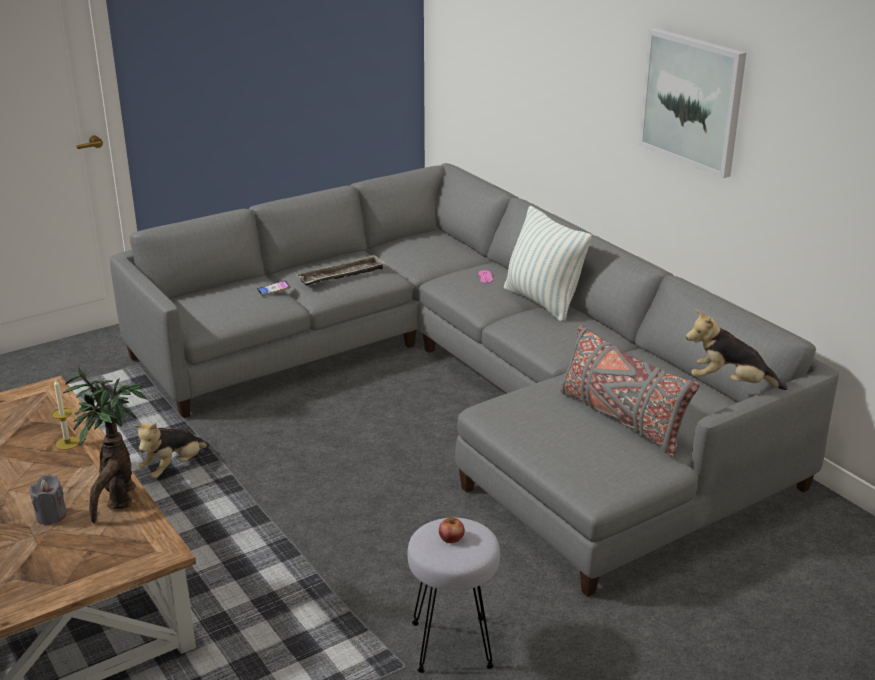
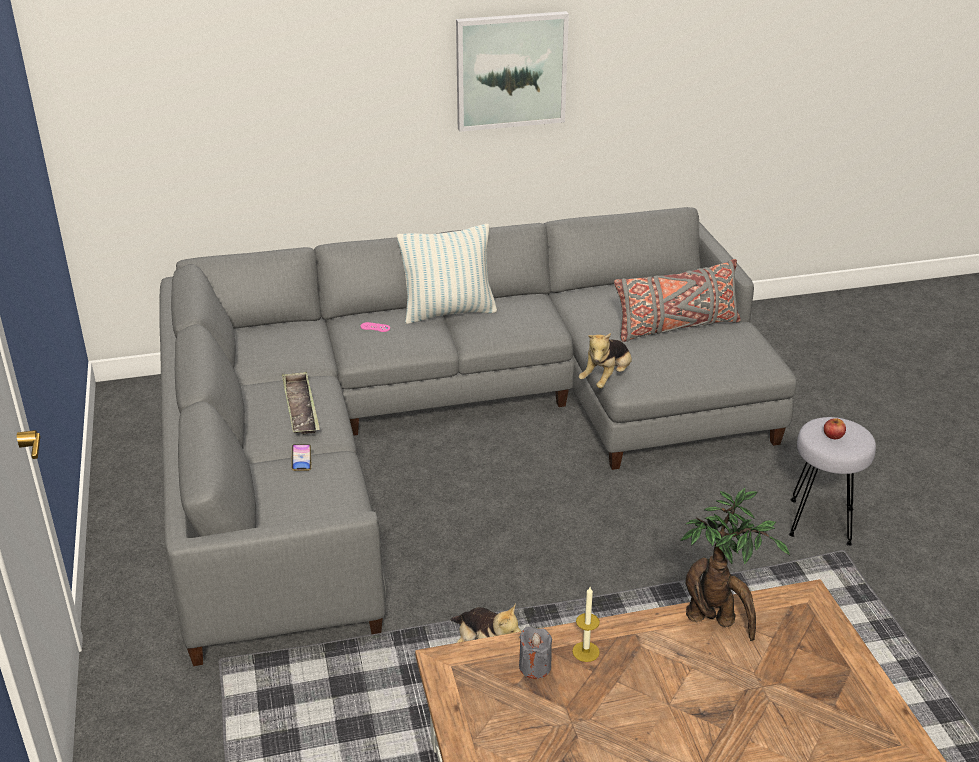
camera: 70 degrees left, 5 degrees up
(51, 515) = (730, 671): grey candle -> grey candle (535, 666)
(730, 384) = (700, 258): plush toy -> plush toy (607, 378)

